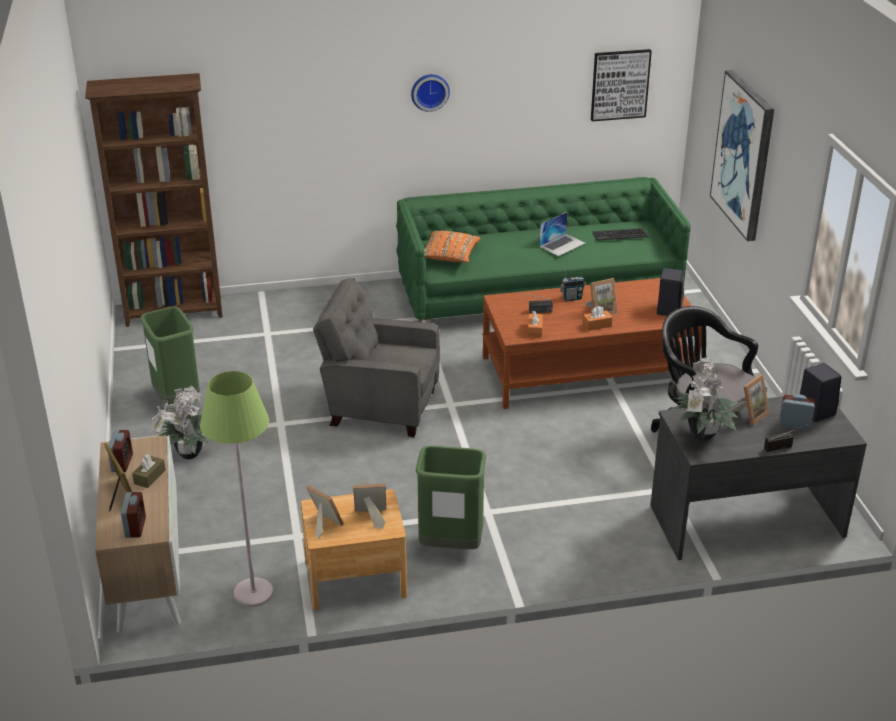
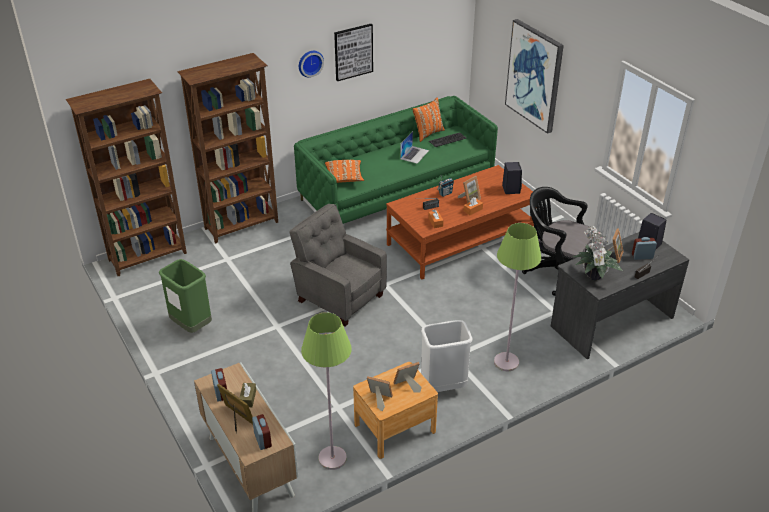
camera: 20 degrees left, 5 degrees up
(187, 455) = (224, 367): potted plant -> none
(310, 299) = (242, 225): none -> brown bookcase
(380, 407) = (339, 297): grey armchair -> grey armchair turned 45 degrees clockwise
(450, 546) = (443, 387): green trash can -> white trash can
(557, 536) = (506, 362): none -> green floor lamp
(598, 222) = (427, 133): none -> orange pillow
(620, 84) = (430, 36): picture -> picture (353, 51)

